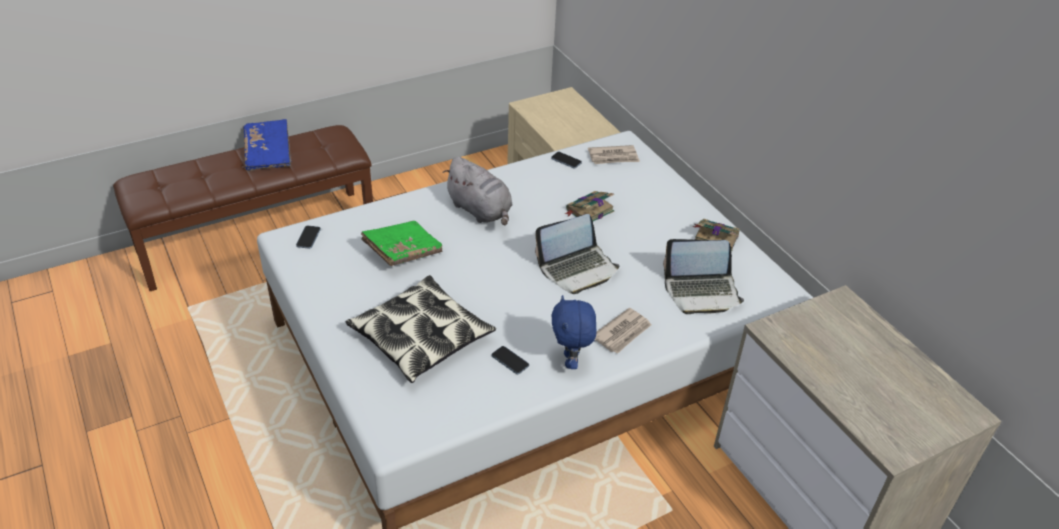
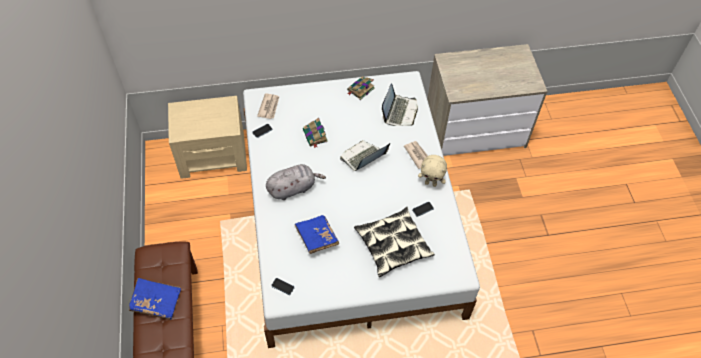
camera: 70 degrees left, 15 degrees up
(402, 252) = (316, 238): green book -> blue book
(571, 361) = (431, 183): blue plush toy -> beige plush toy
(578, 269) = (363, 158): laptop -> laptop turned 120 degrees counterclockwise

